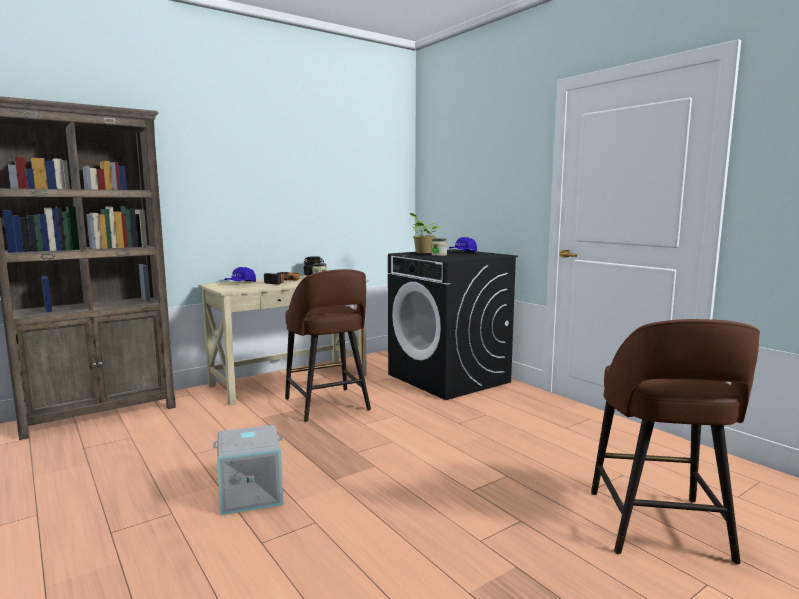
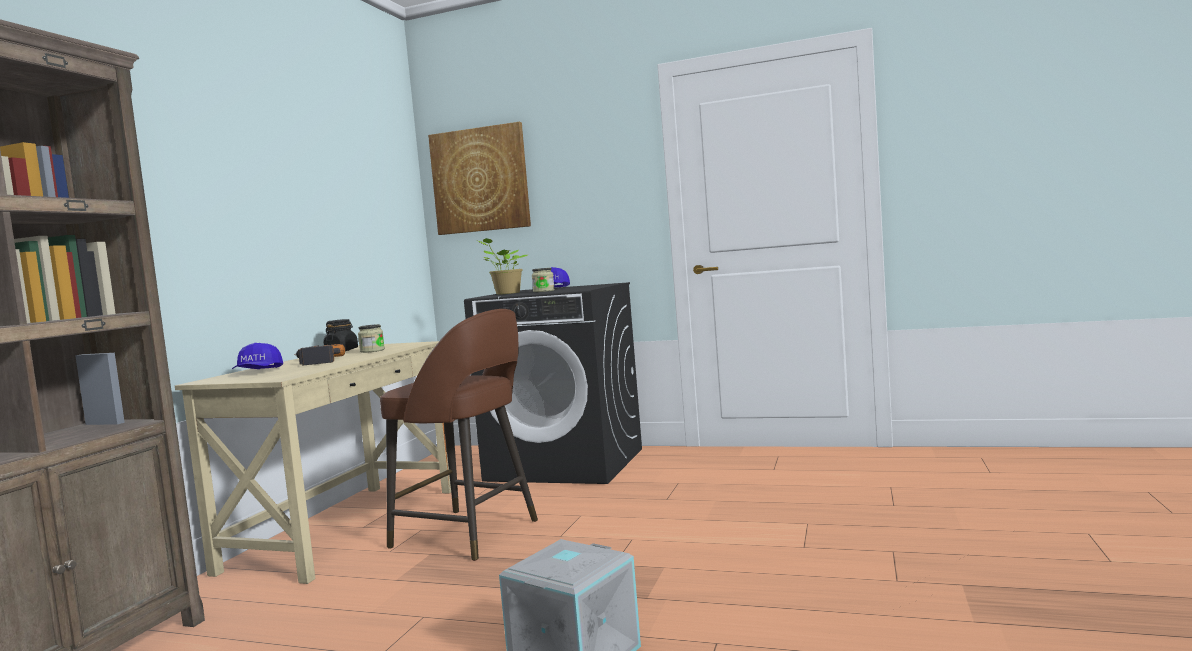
camera: 35 degrees left, 5 degrees down
(444, 167) = (480, 180): none -> picture
(659, 527) = (990, 512): brown stool -> none

